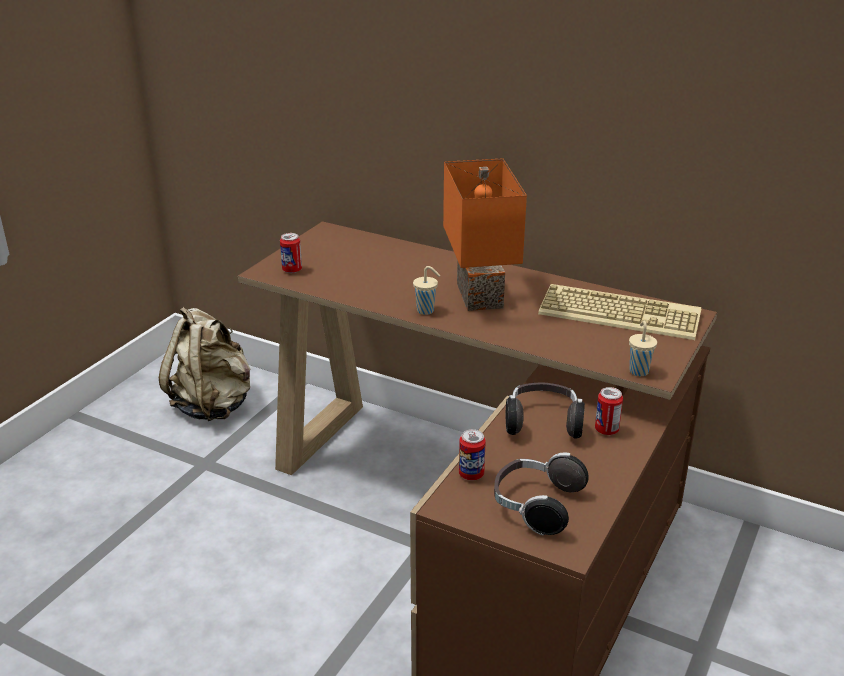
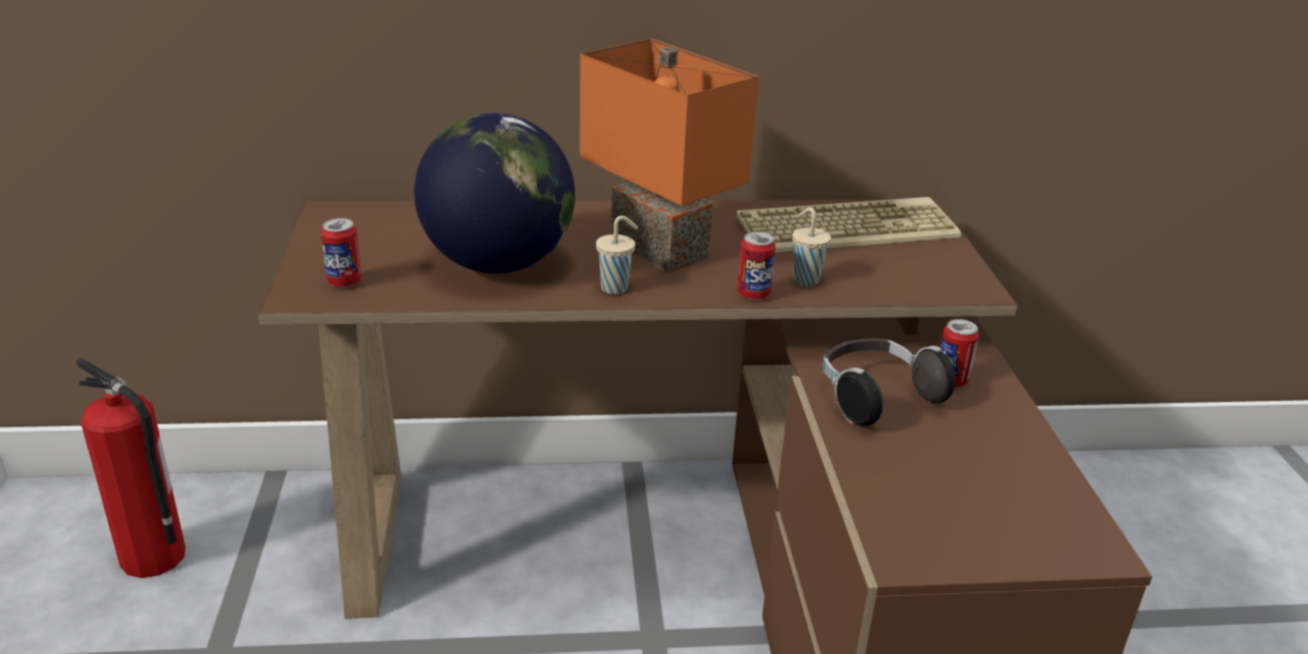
camera: 35 degrees left, 0 degrees up
(213, 405) = (154, 557): beige backpack -> fire extinguisher
(378, 281) = (497, 265): none -> globe
(471, 474) = (878, 500): can -> can (753, 295)
(535, 506) = (997, 510): headphones -> none
(638, 371) = (955, 290): beige cup -> beige cup (805, 279)

